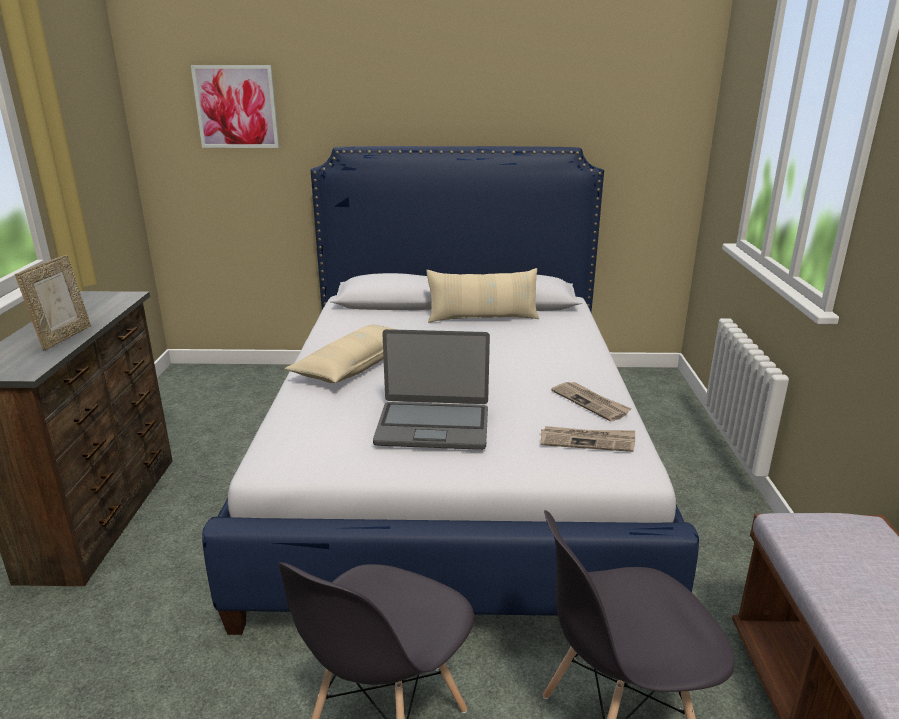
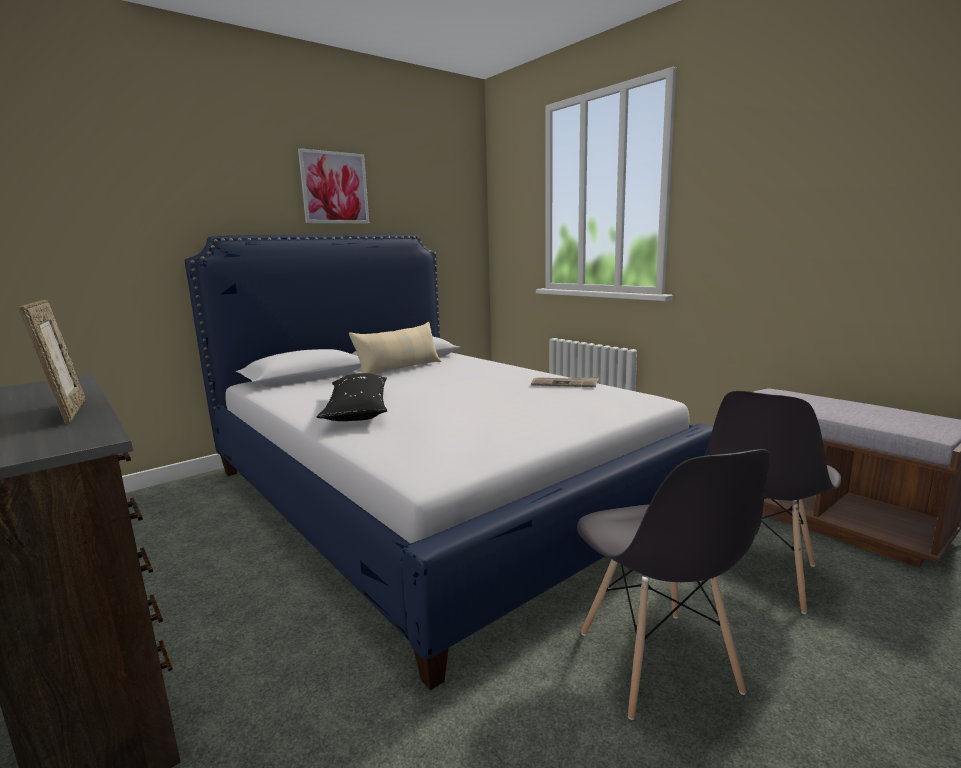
camera: 40 degrees left, 10 degrees down
(236, 107) = (77, 196): picture -> picture (334, 188)
(354, 365) = (357, 410): beige pillow -> black pillow
(433, 426) = (503, 416): laptop -> none
(587, 441) = (605, 397): newspaper -> none

